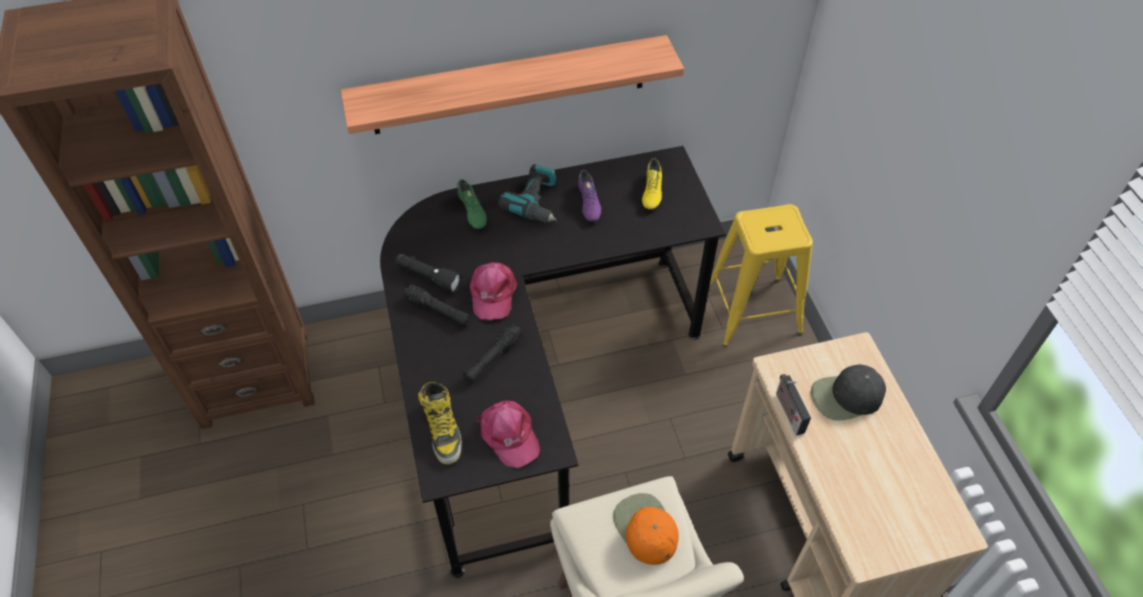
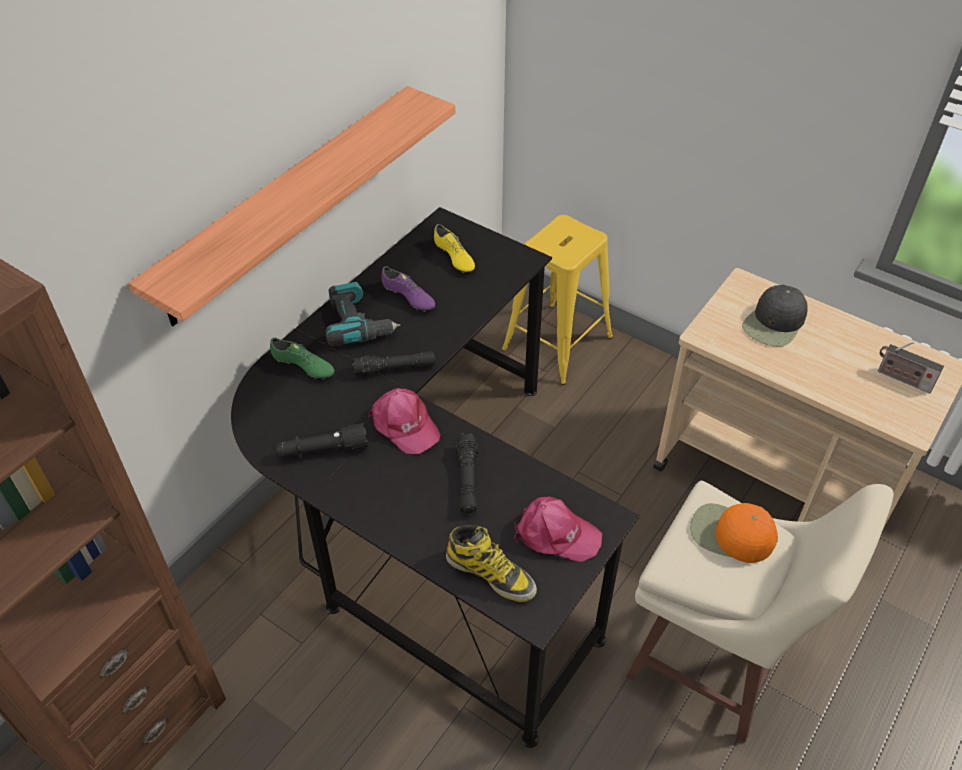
camera: 40 degrees left, 5 degrees down
(438, 310) = (368, 473): black flashlight -> black flashlight (394, 369)
(788, 410) = (747, 360): radio -> radio (901, 379)

